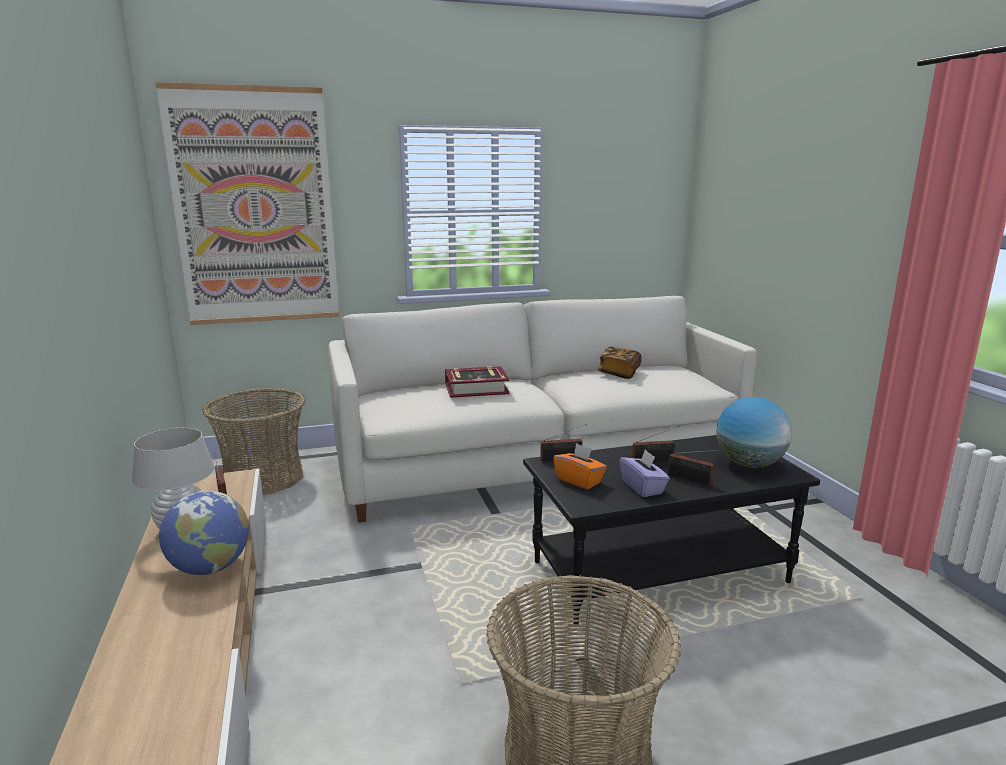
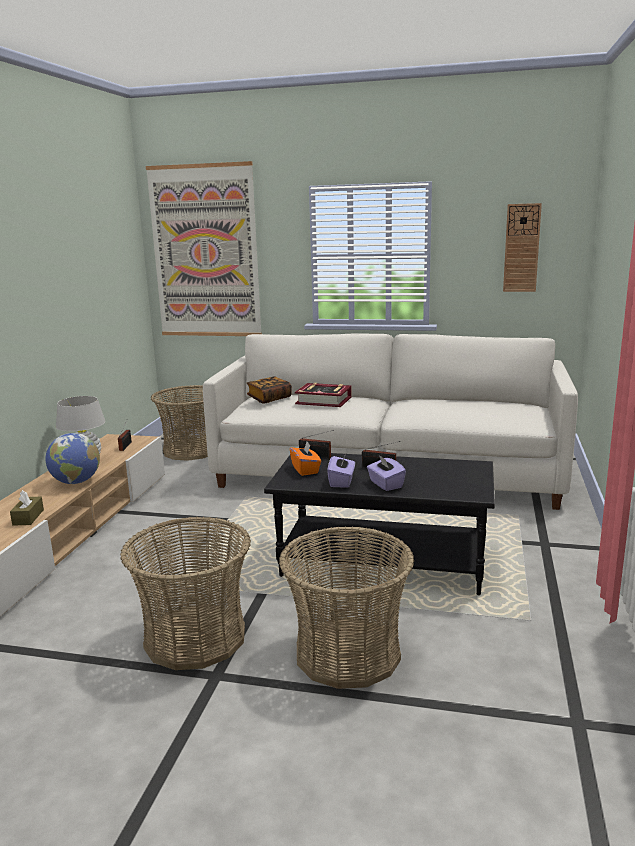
camera: 30 degrees right, 0 degrees up
(198, 653) = (28, 517): none -> brown tissue box
(619, 372) = (458, 403): book -> book (269, 398)
(630, 203) = (521, 248): none -> wall clock
(691, 481) = (385, 484): radio -> purple tissue box
(749, 464) = (453, 483): globe -> none
(766, 705) = (348, 653): none -> basket

